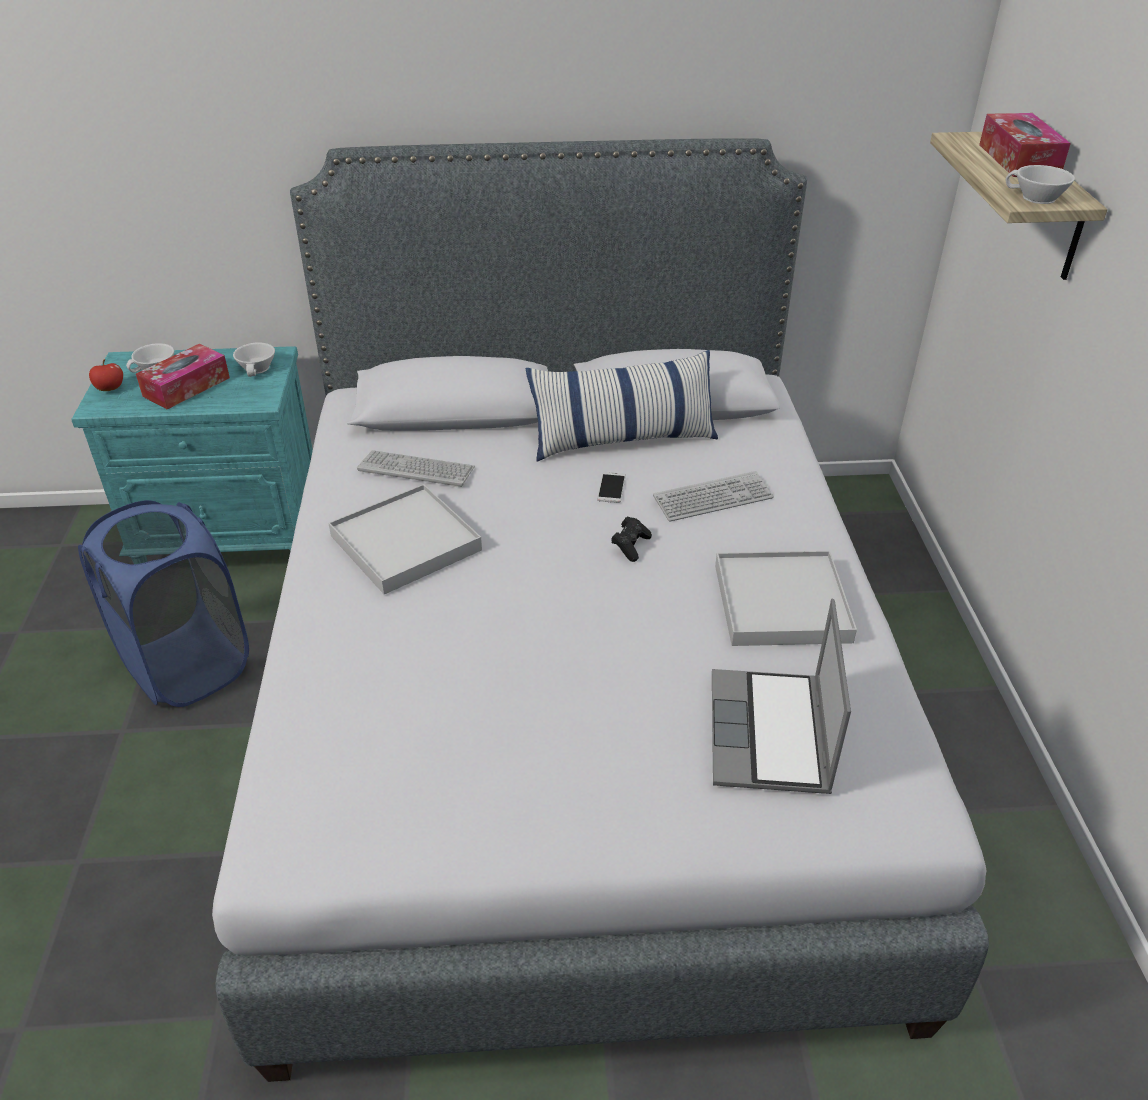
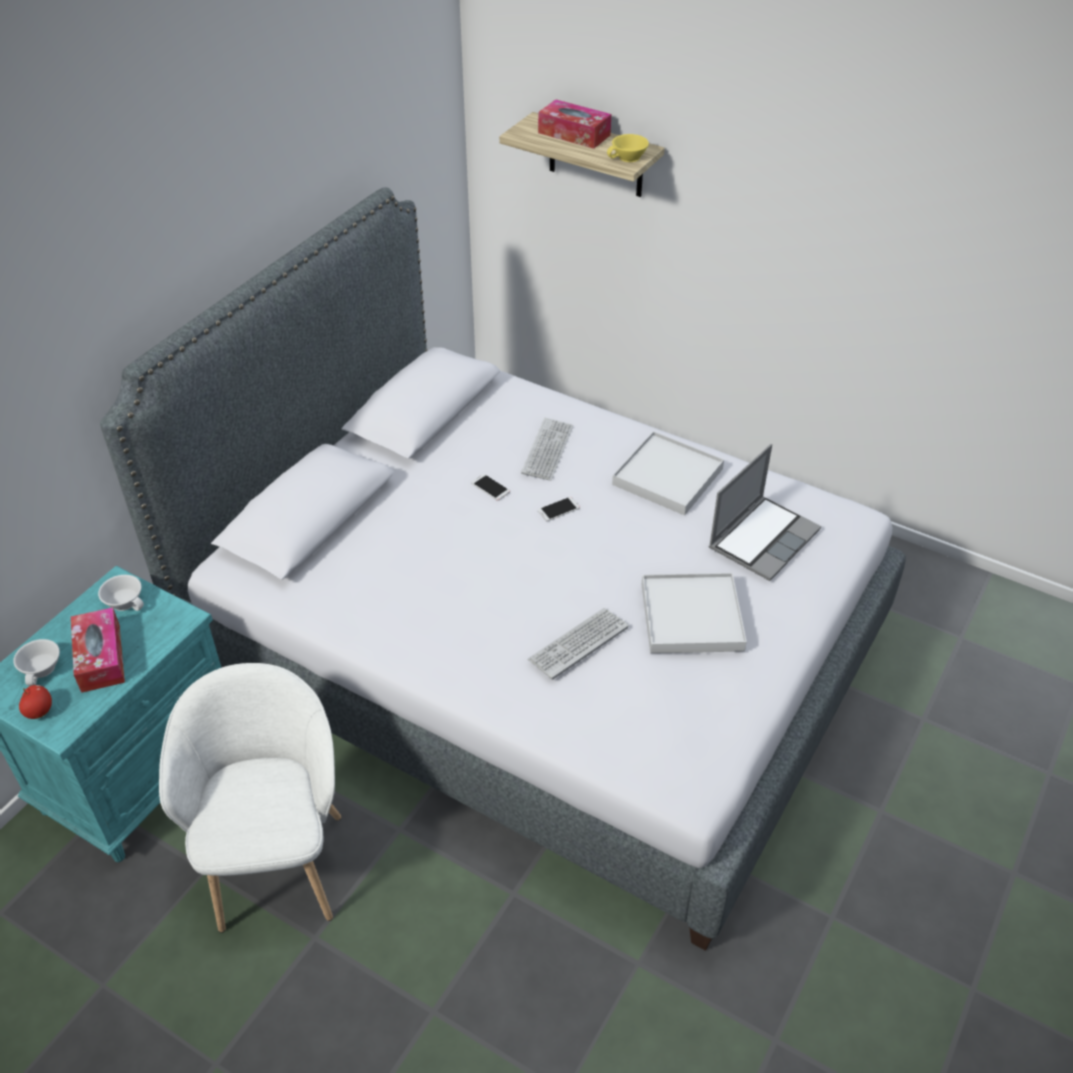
camera: 55 degrees left, 5 degrees up
(187, 665) = (278, 865): blue laundry basket -> white armchair
(406, 543) = (451, 612): white tray -> white tray (691, 616)
(416, 470) = (368, 571): keyboard -> keyboard (578, 644)
(623, 439) = (443, 455): pillow -> none
(630, 546) = (558, 509): black game controller -> phone
(771, 735) = (763, 538): laptop -> laptop turned 90 degrees counterclockwise
(1036, 198) = (628, 158): white cup -> yellow cup

